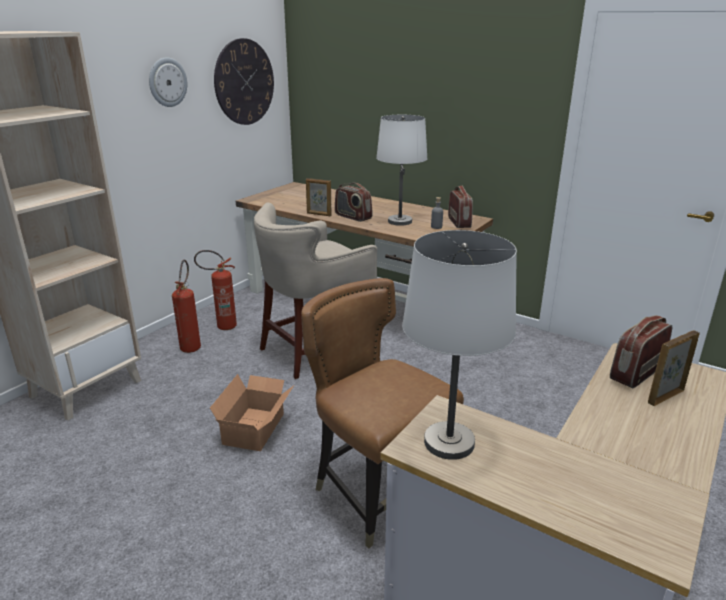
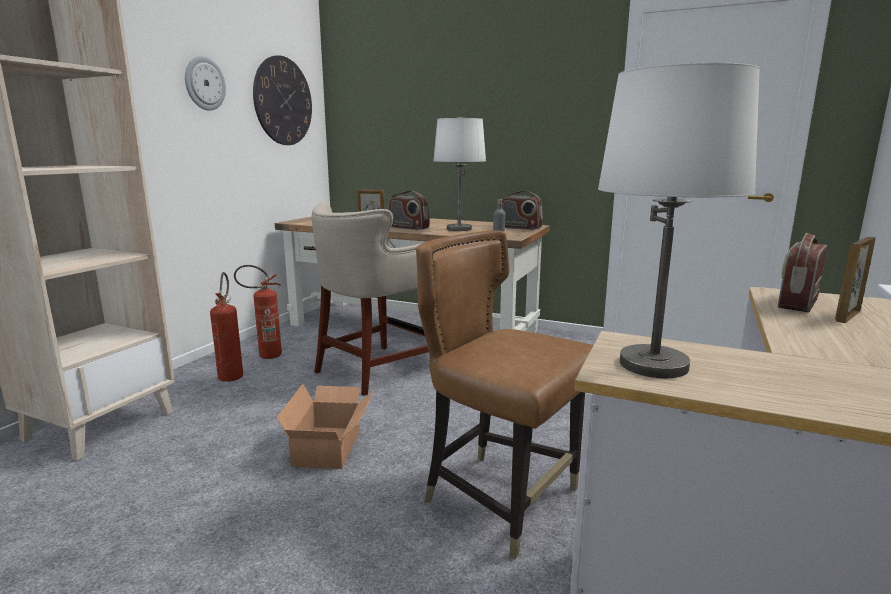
camera: 10 degrees left, 10 degrees down
(459, 222) = (519, 228): radio -> radio turned 135 degrees clockwise

